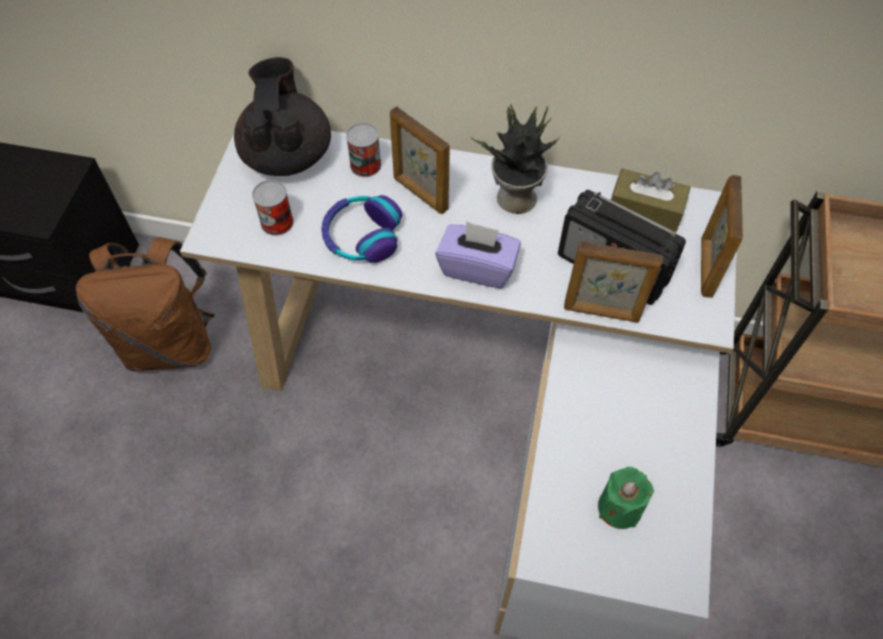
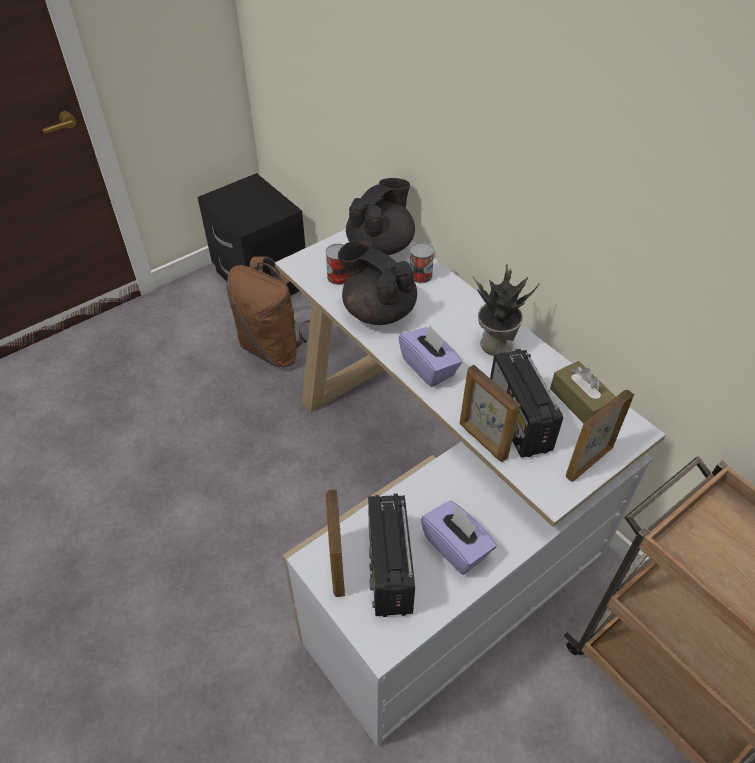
camera: 40 degrees right, 10 degrees down
(362, 236) = (378, 310): headphones -> black teapot
(420, 194) = (436, 308): picture frame -> picture frame (337, 566)
(619, 507) = (389, 570): green candle -> radio
(652, 435) = (456, 547): none -> purple tissue box

